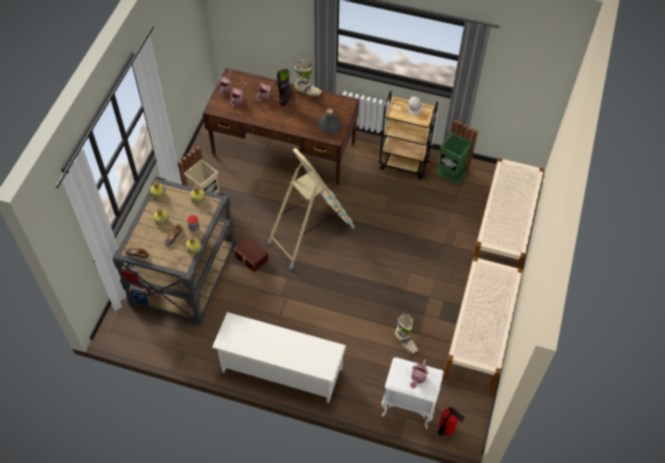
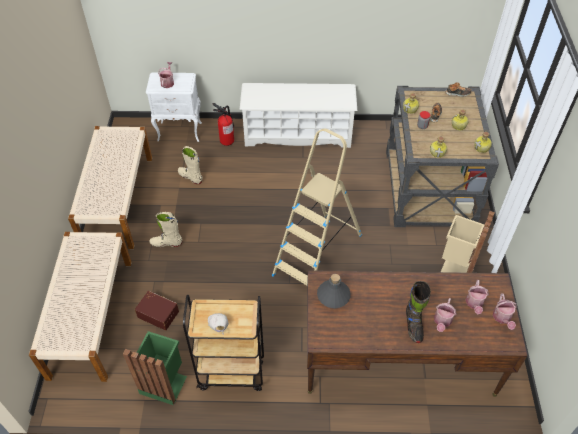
camera: 165 degrees right, 5 degrees down
(251, 258) = (370, 216): brown storage box -> brown storage box (158, 313)
(308, 92) = (386, 343): beige boot -> beige boot (166, 243)
(445, 431) = (145, 124): fire extinguisher -> fire extinguisher (227, 140)

